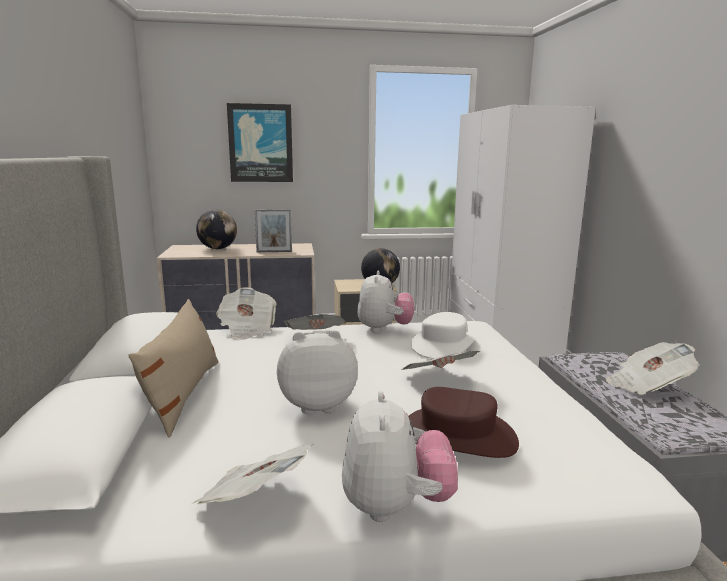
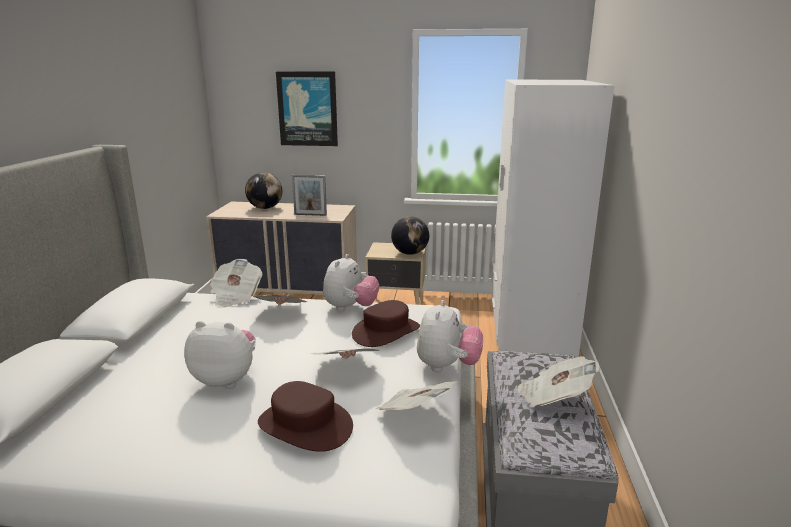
camera: 15 degrees right, 5 degrees up
(183, 394) = (138, 355): beige pillow -> none
(255, 500) = (116, 454): newspaper -> newspaper (415, 413)
(395, 507) = (206, 477): plush toy -> plush toy (447, 366)
(443, 345) = (386, 331): white hat -> brown hat

